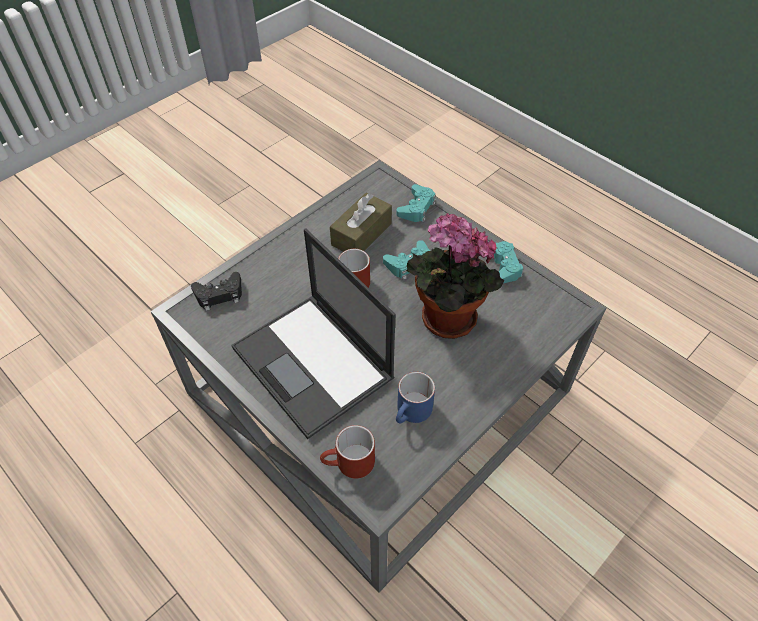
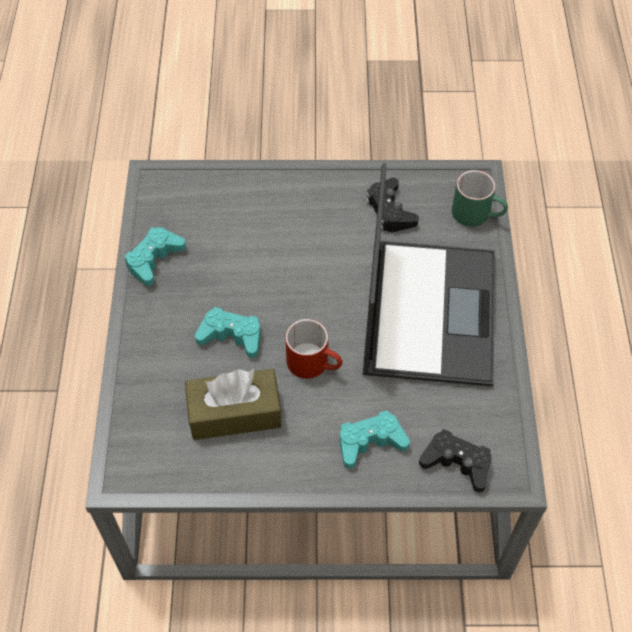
camera: 135 degrees left, 5 degrees up
(349, 464) = (478, 214): red mug -> green mug
(412, 413) = (390, 211): blue mug -> black game controller
(416, 208) = (139, 393): turquoise game controller -> turquoise game controller (370, 442)
(444, 321) = (272, 257): potted plant -> none

